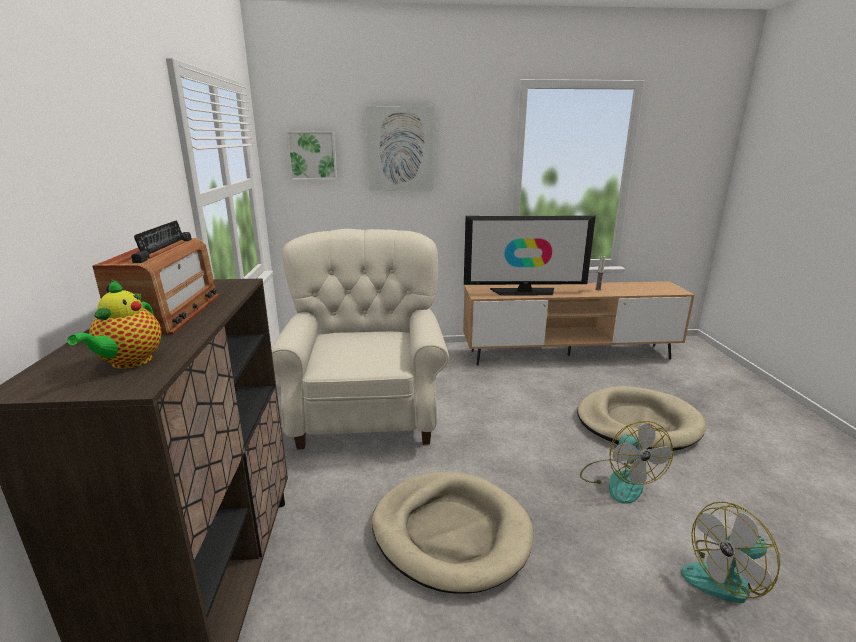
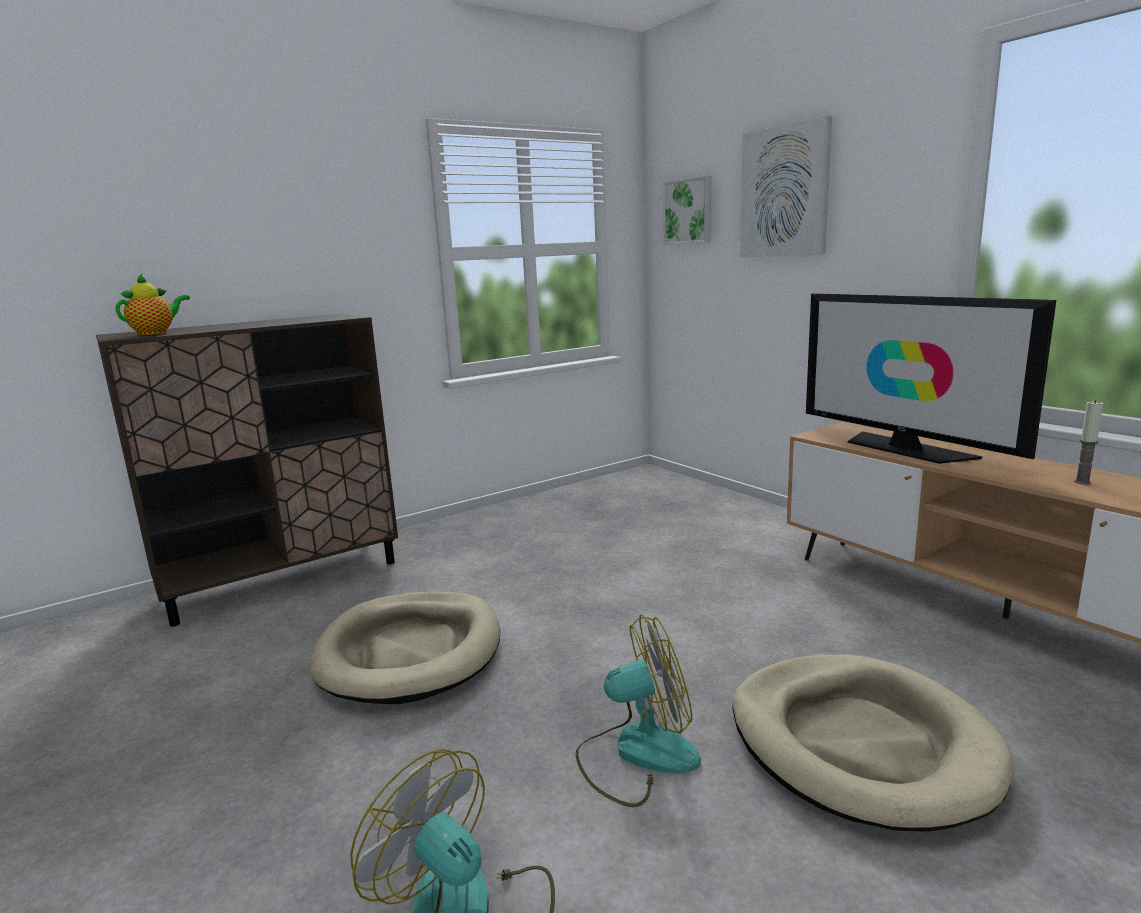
camera: 60 degrees right, 5 degrees down
(129, 363) = (156, 333): teapot -> teapot turned 150 degrees clockwise
(170, 313) = (257, 323): radio -> none
(366, 410) = (583, 540): beige armchair -> none
(619, 480) = (637, 754): fan -> fan turned 150 degrees counterclockwise

